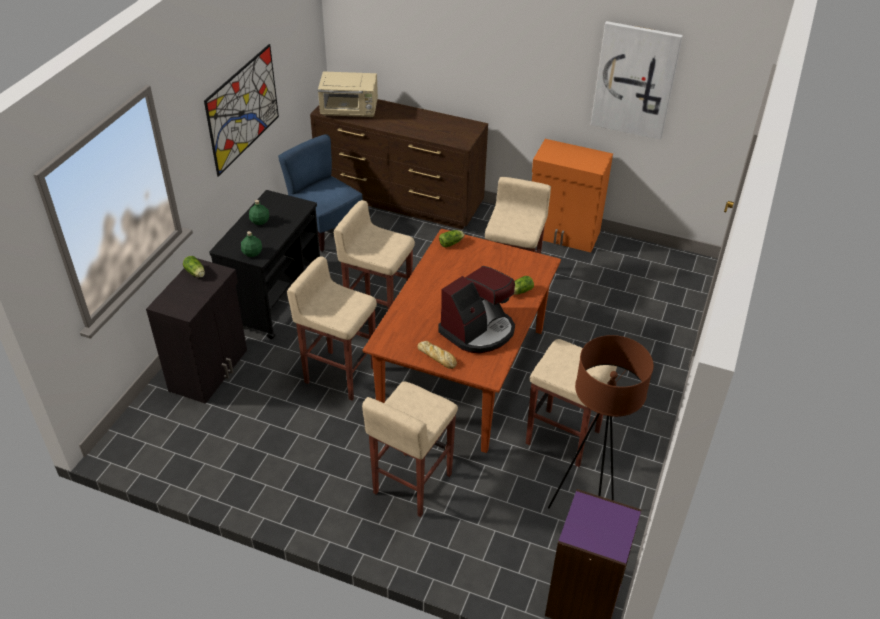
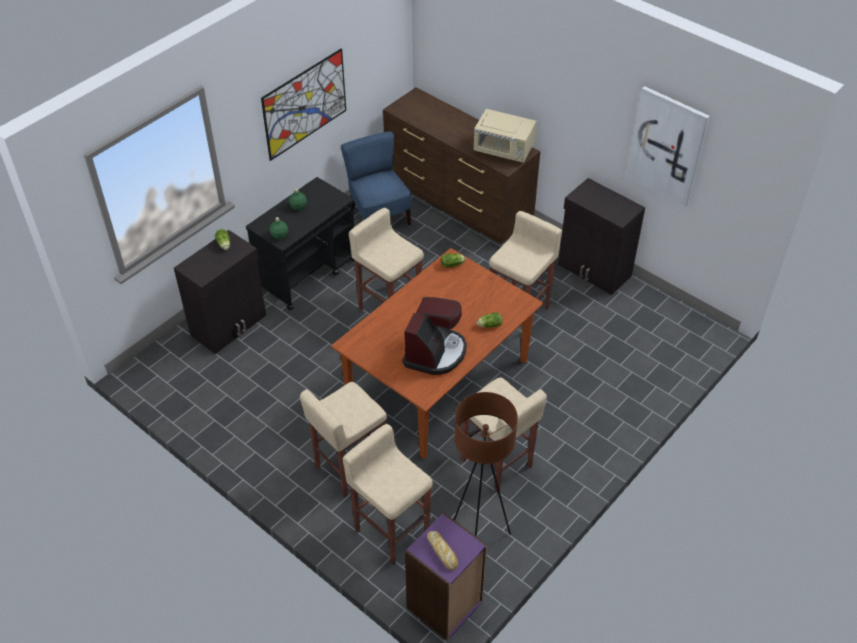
camera: 20 degrees right, 5 degrees up
(340, 374) = (333, 356): beige stool -> beige stool (392, 530)
(350, 110) = (419, 113): beige microwave -> beige microwave (504, 151)
(437, 357) = (389, 368): bread -> bread (442, 552)
(478, 330) = (435, 352): coffee machine -> coffee machine turned 45 degrees counterclockwise
(563, 234) = (594, 271): orange cabinet -> black cabinet

